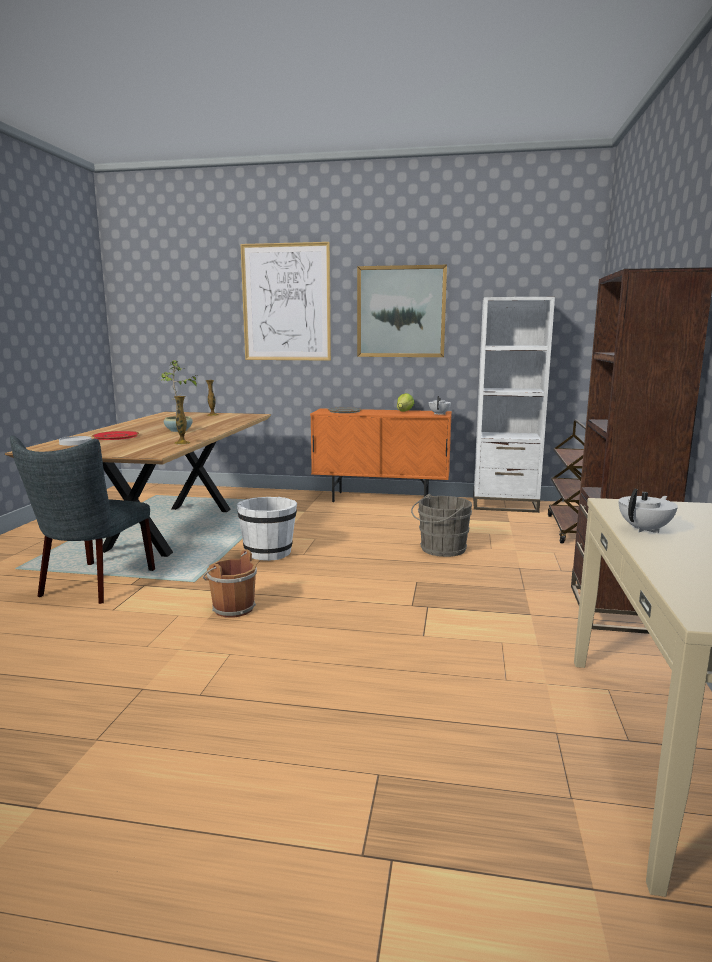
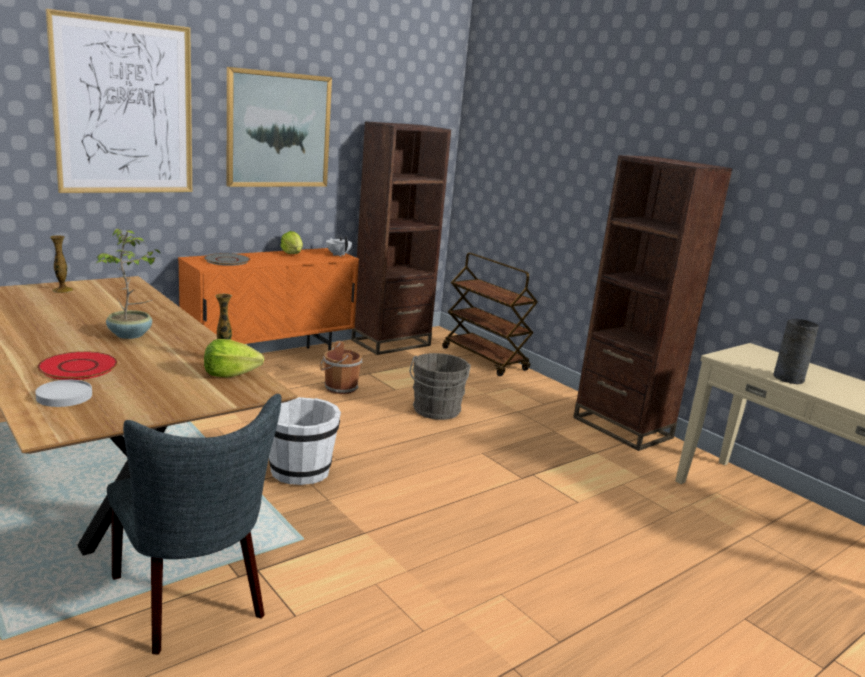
camera: 50 degrees left, 5 degrees up
(163, 447) = (230, 374): none -> lettuce
(231, 608) = (405, 550): brown bucket -> brown bucket (339, 388)
(505, 505) = (391, 343): white bookcase -> brown bookcase
(645, 529) = (789, 378): white teapot -> grey vase

